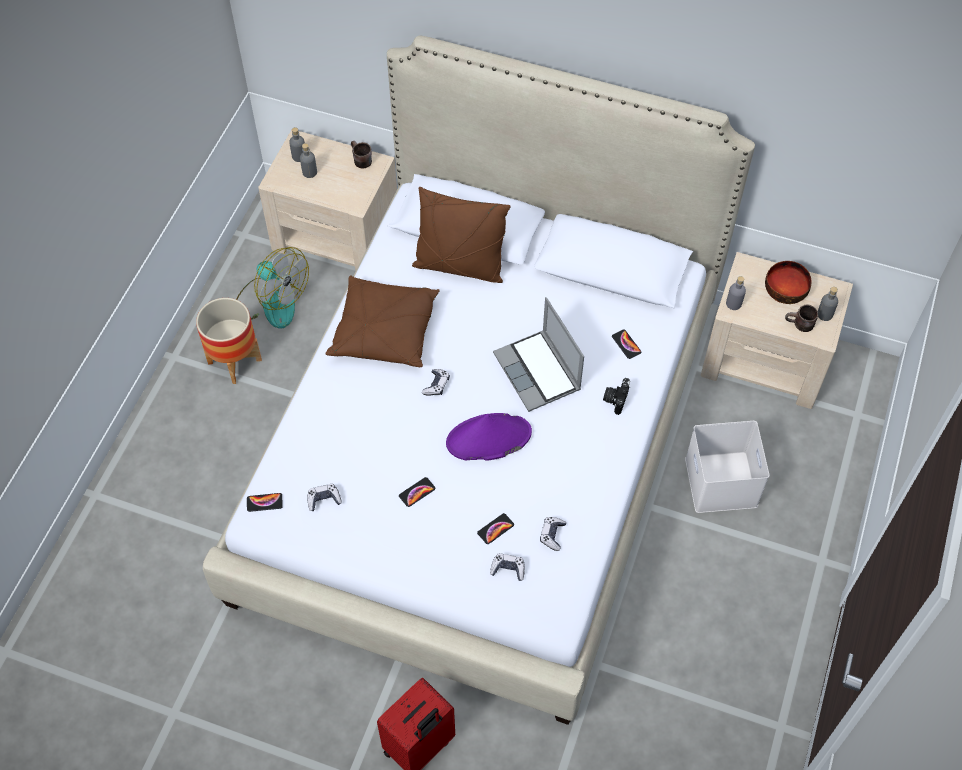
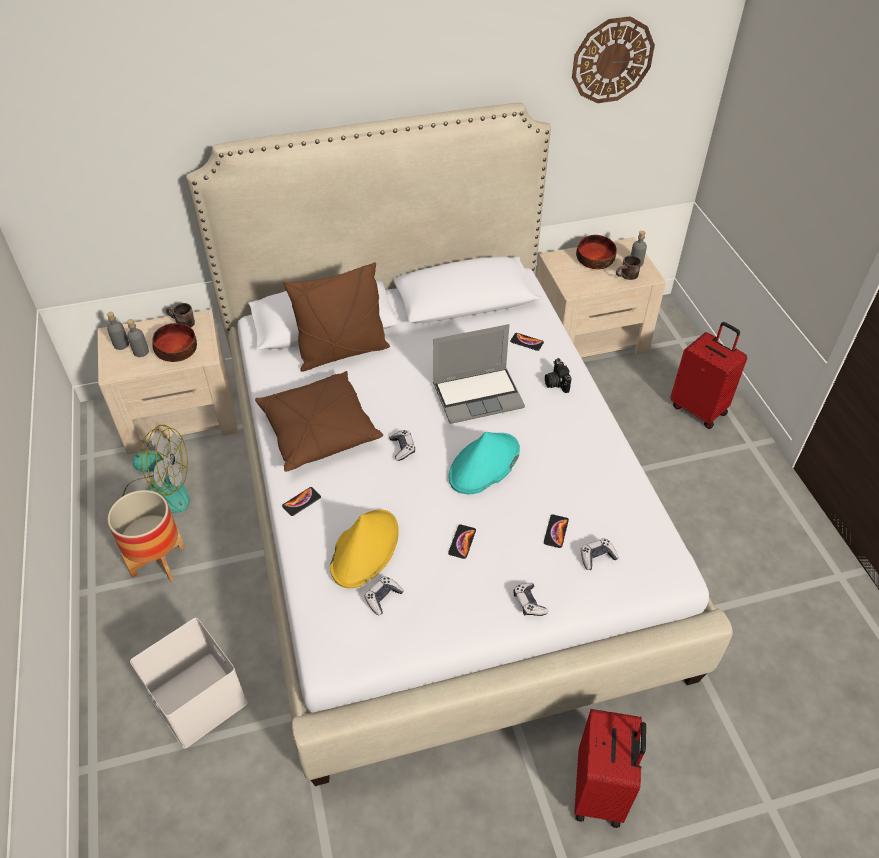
camera: 35 degrees left, 10 degrees down
(264, 502) = (325, 636): phone -> phone (301, 502)
(338, 186) = (176, 350): none -> bowl
(341, 453) = (365, 548): none -> yellow hat
(488, 438) = (484, 464): purple hat -> turquoise hat
(538, 372) = (478, 395): laptop -> laptop turned 45 degrees counterclockwise
(552, 535) = (605, 508): game controller -> game controller (529, 603)
(719, 481) = (634, 431): white storage box -> white storage box (195, 698)
(733, 304) = (569, 285): grey bottle -> none
(805, 495) = (699, 409): none -> red suitcase
(845, 112) = (612, 60): none -> wall clock

